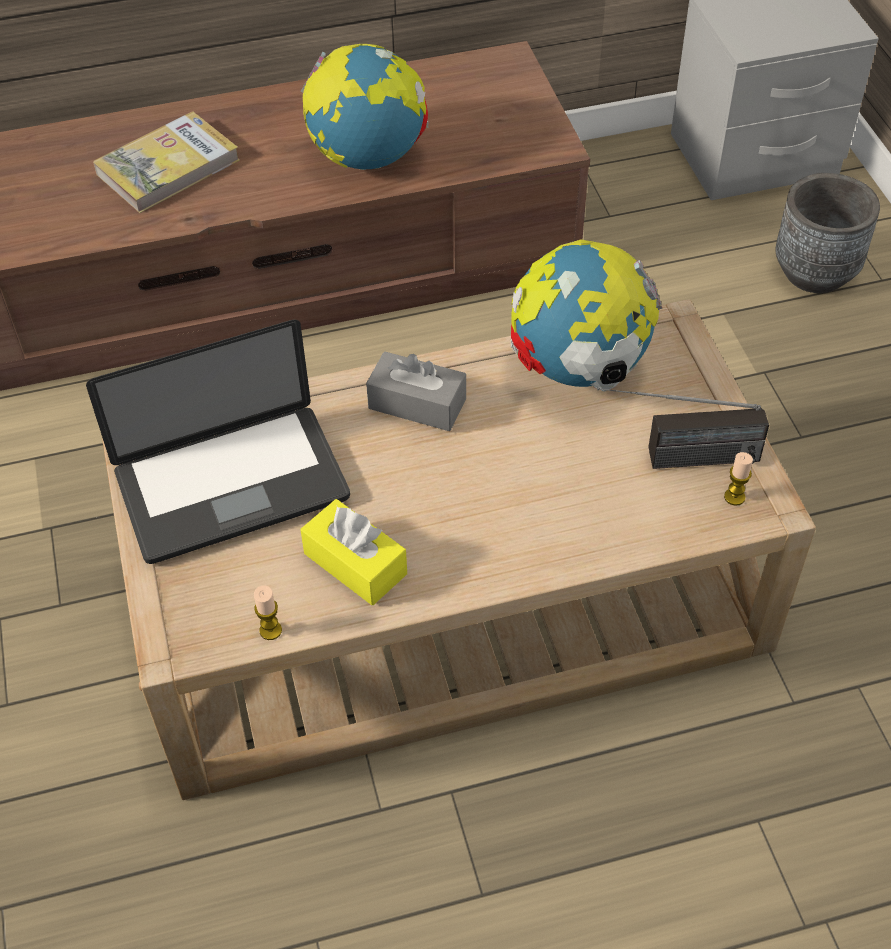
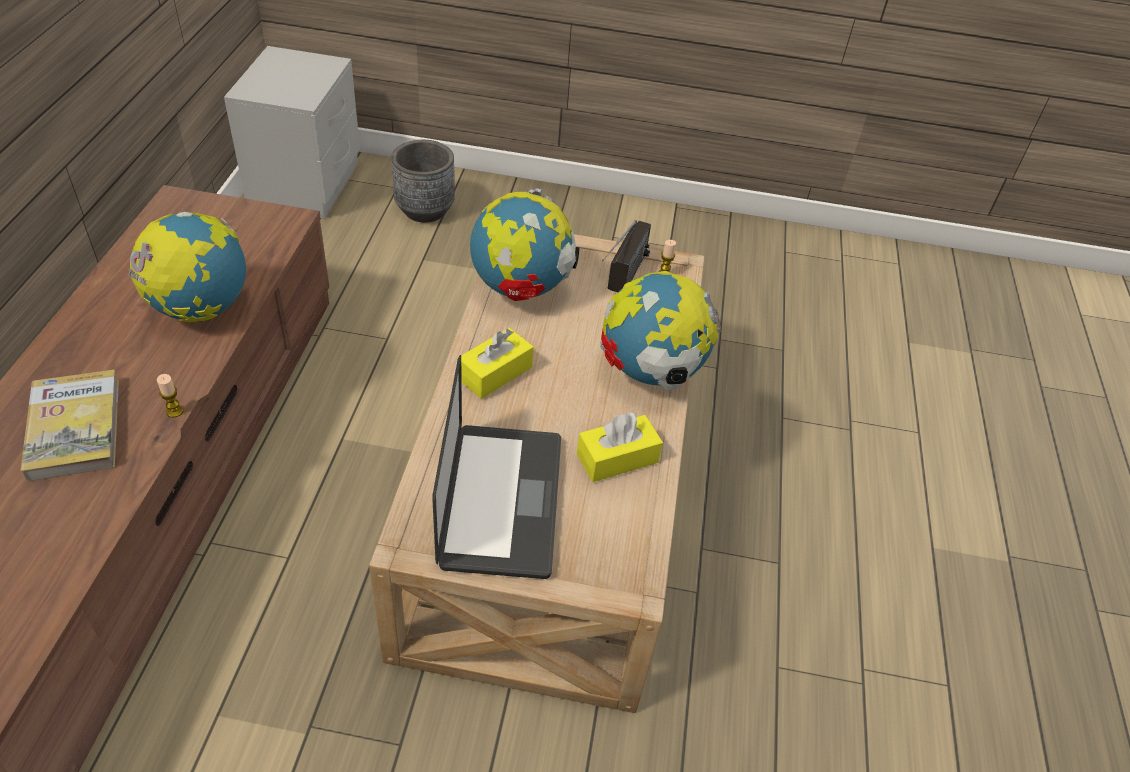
camera: 70 degrees left, 5 degrees down
(270, 630) = (650, 525): candle -> candle (175, 411)
(417, 404) = (495, 373): grey tissue box -> yellow tissue box
(526, 546) = (651, 371): none -> globe

